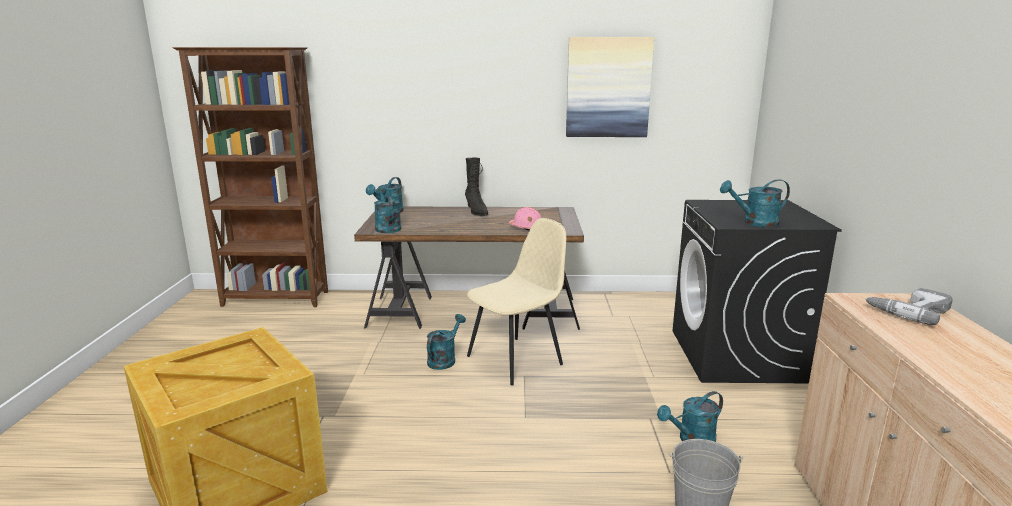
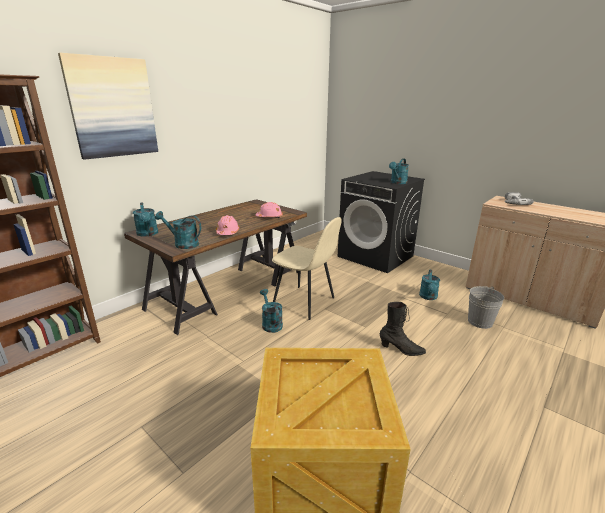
camera: 50 degrees left, 5 degrees up
(445, 230) = (227, 232): none -> pink hard hat
(476, 212) = (211, 216): black boot -> black boot (401, 350)
(516, 359) = (305, 303): beige chair -> beige chair turned 120 degrees clockwise
(608, 87) = (265, 114): picture -> picture (112, 108)

